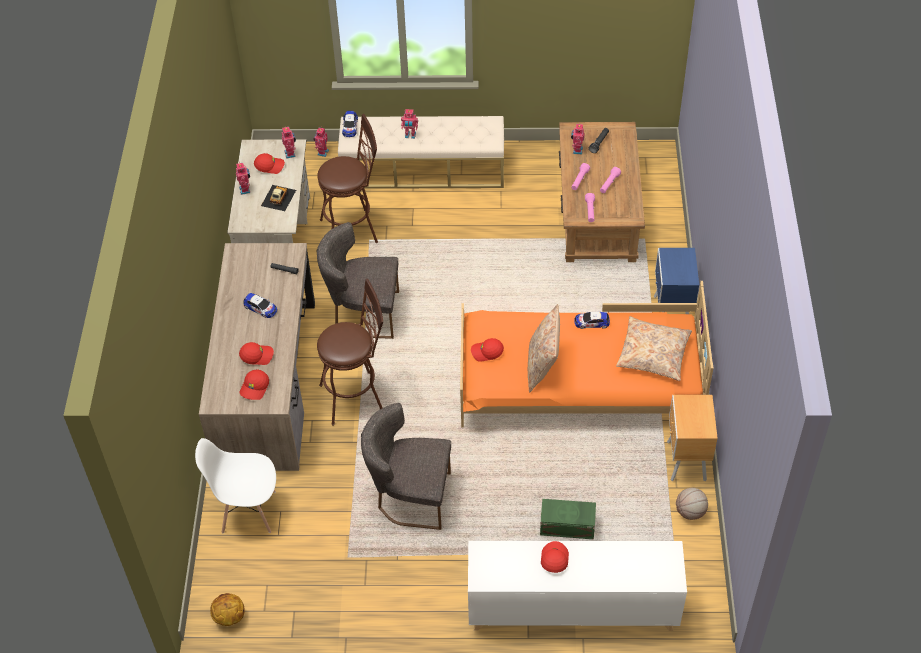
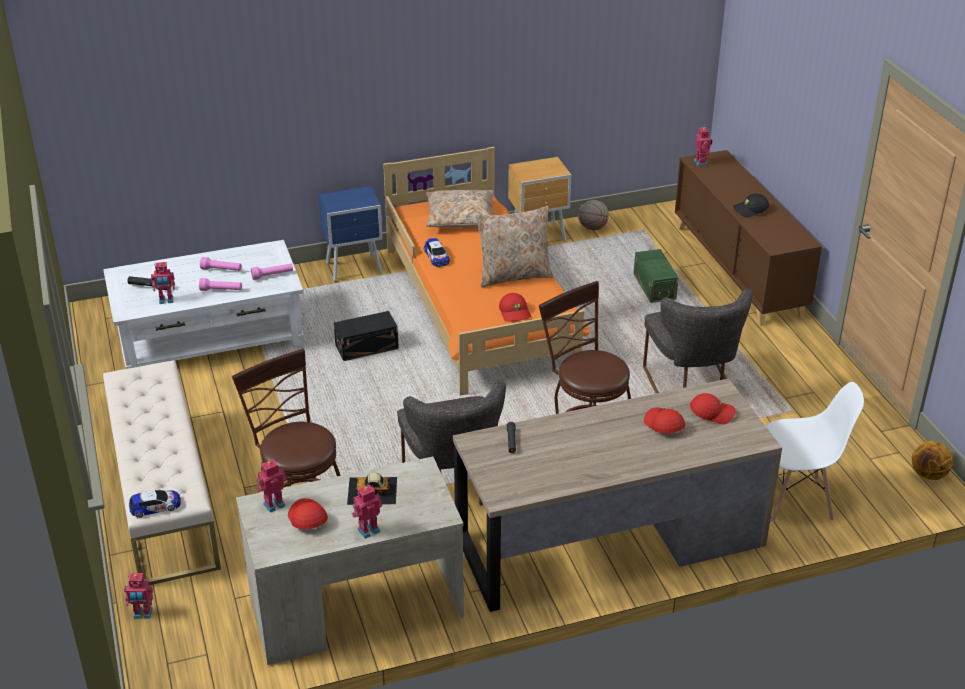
camera: 110 degrees left, 15 degrees down
(248, 511) = (796, 500): white chair -> white chair turned 75 degrees counterclockwise
(260, 308) = (587, 444): toy car -> none
(410, 135) = (164, 442): toy robot -> toy robot (701, 162)
(549, 299) = (365, 347): none -> black storage box
(554, 559) = (750, 210): red cap -> black cap
(571, 609) = (738, 271): white cabinet -> brown cabinet
(597, 212) = (211, 337): brown coffee table -> white coffee table

